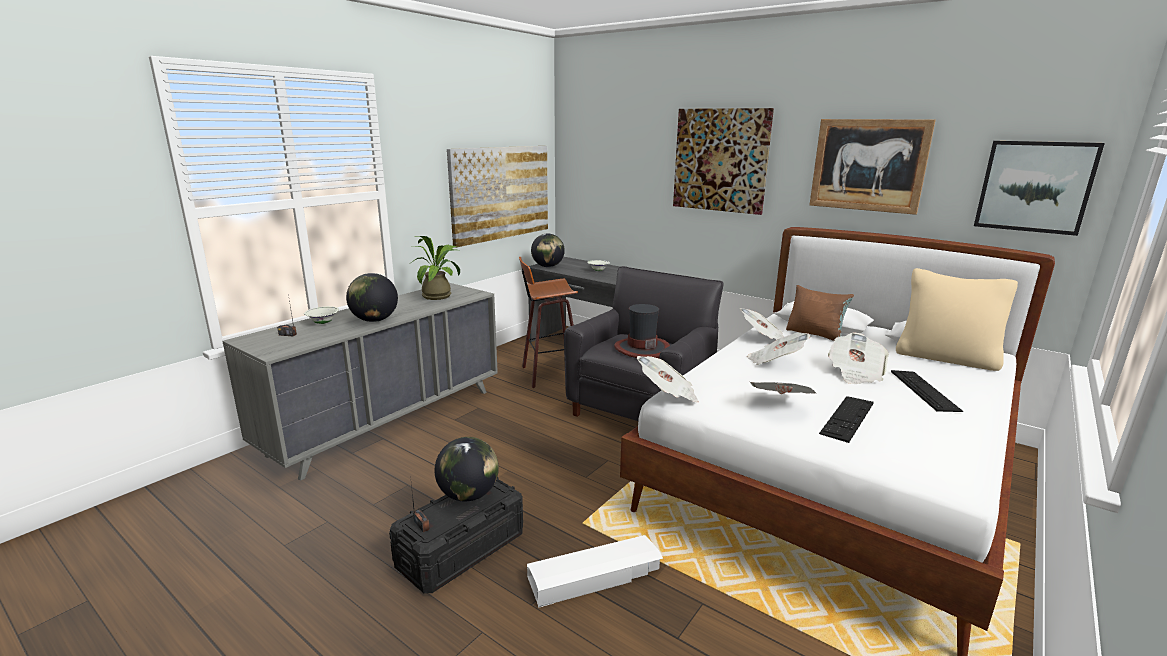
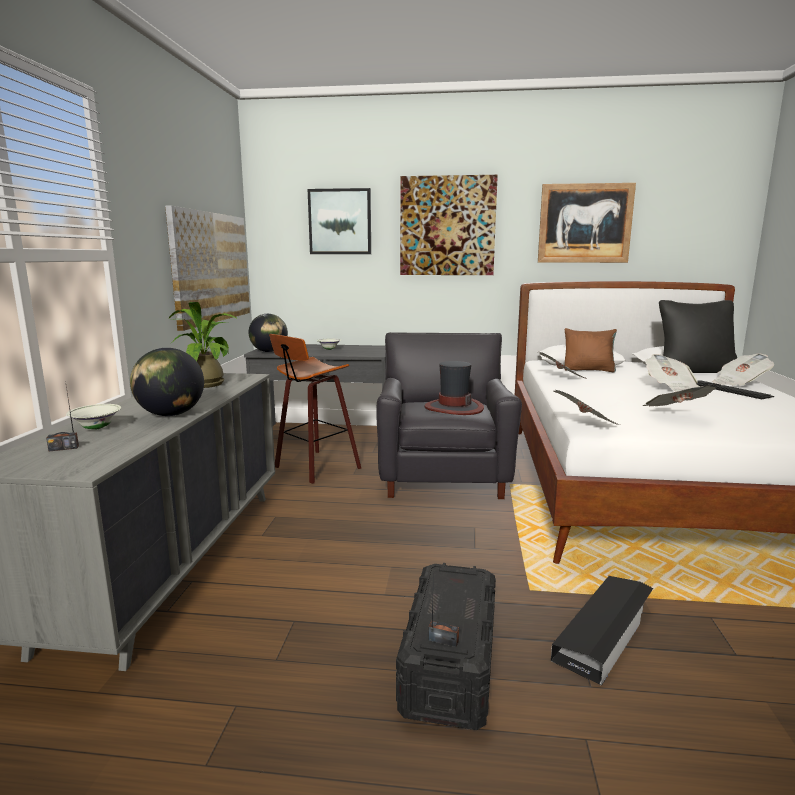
camera: 30 degrees left, 5 degrees down
(468, 495) = (443, 590): globe -> none
(595, 575) = (605, 632): white storage box -> black storage box
(775, 362) = (605, 390): newspaper -> newspaper (739, 383)
(847, 418) = (727, 414): keyboard -> none
(945, 358) = (693, 371): beige pillow -> black pillow
(1034, 186) = (709, 233): picture -> picture (340, 222)

